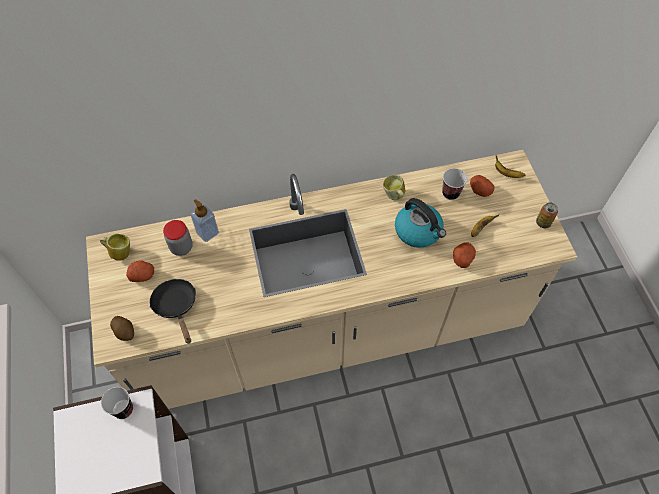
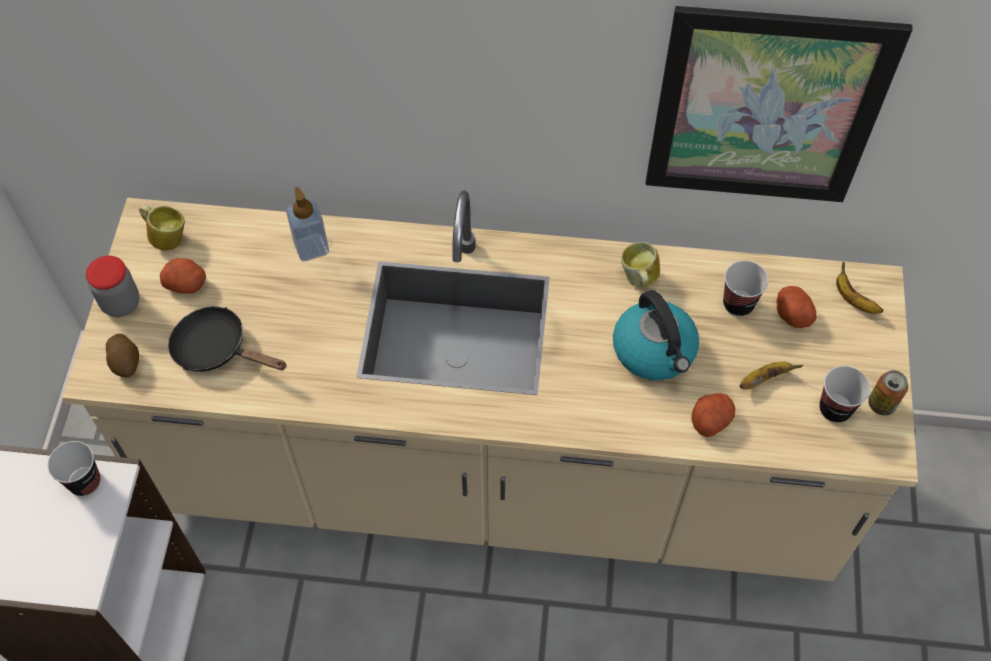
camera: 20 degrees right, 0 degrees up
(176, 306) = (217, 349): black frying pan -> black frying pan turned 60 degrees counterclockwise
(181, 247) = (262, 258): jar -> jar (121, 303)
(449, 81) = (766, 109): none -> picture
(521, 232) = (835, 409): none -> cup

